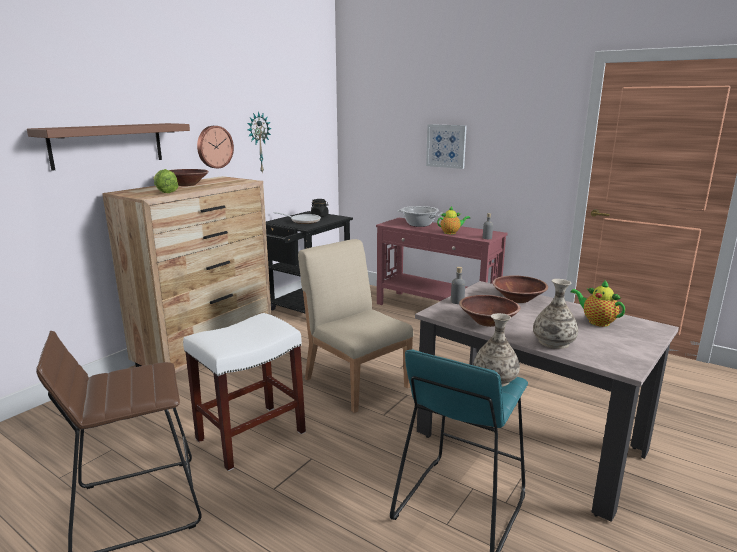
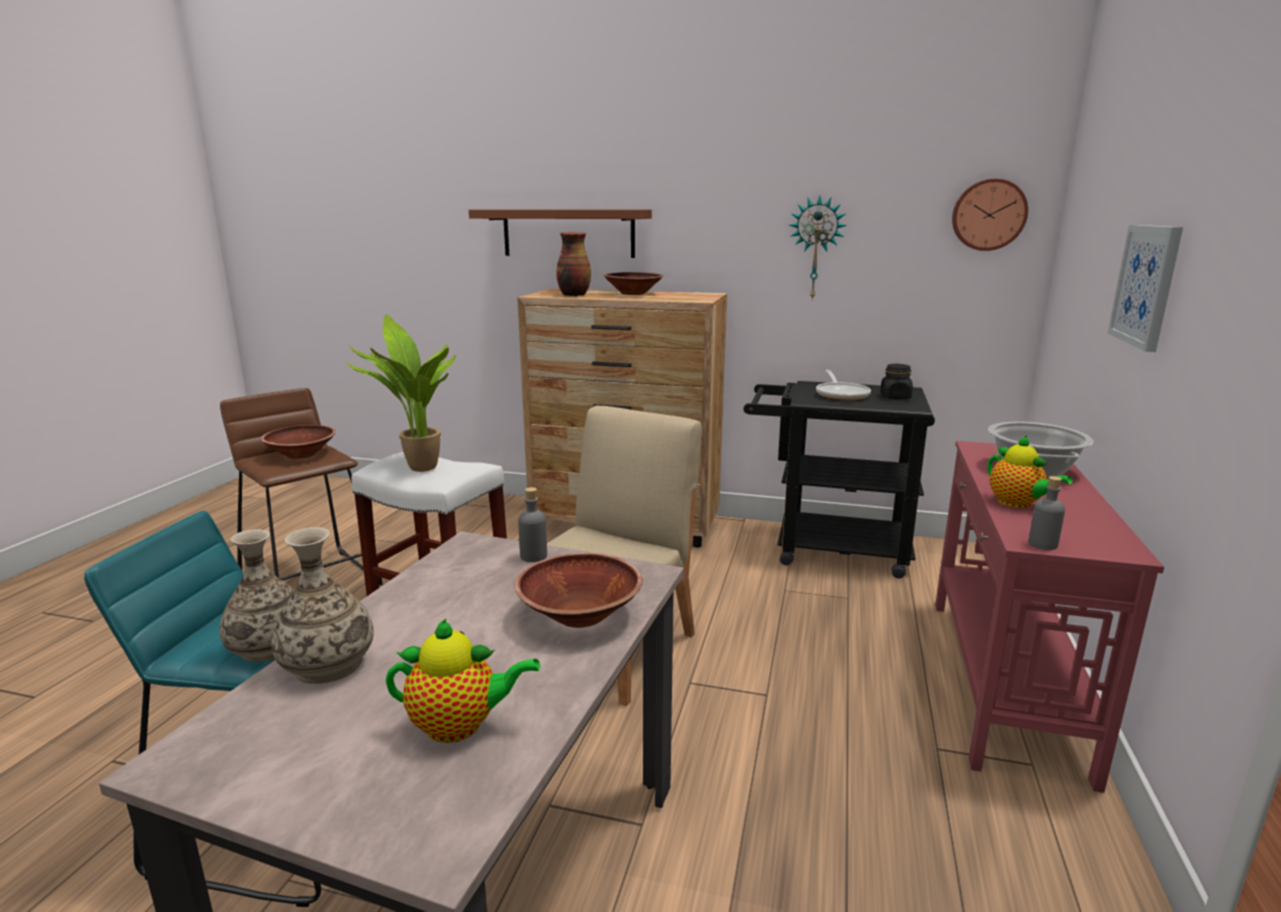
camera: 70 degrees right, 0 degrees up
(164, 192) = (573, 295): lettuce -> vase
(214, 147) = (723, 248): wall clock -> wall clock (988, 215)
(245, 334) = (418, 469): none -> potted plant
(487, 322) = (432, 591): brown bowl -> brown bowl (301, 454)
(596, 322) = (460, 725): teapot -> teapot turned 60 degrees clockwise

